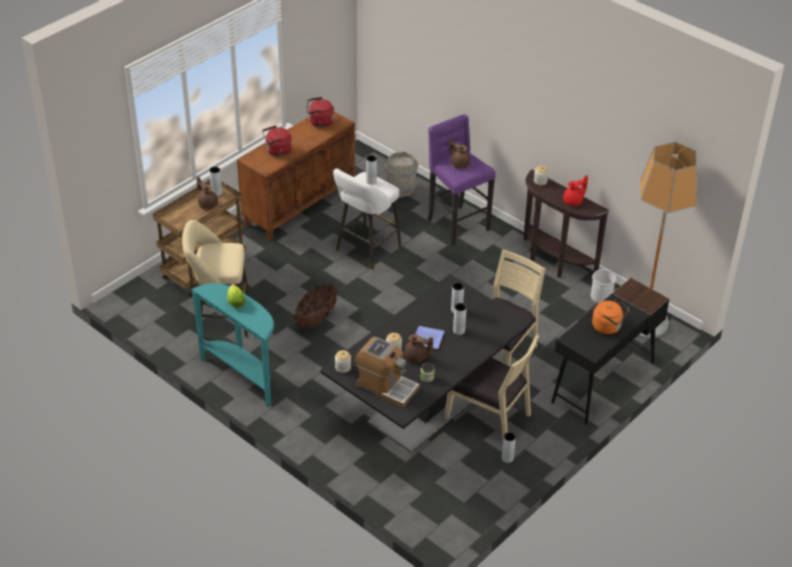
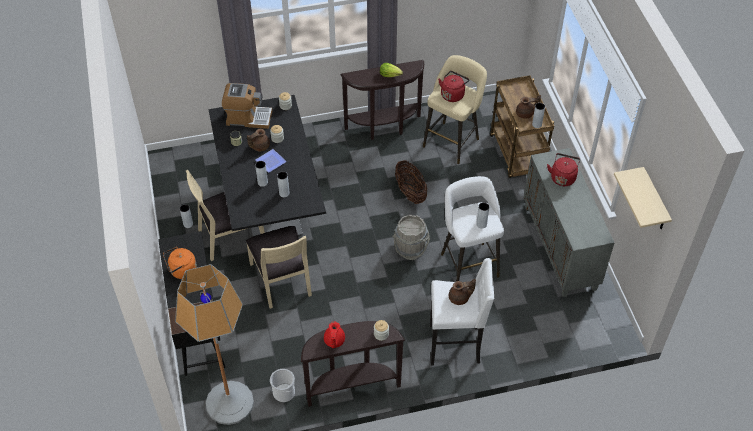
camera: 125 degrees right, 10 degrees up
(243, 375) = (384, 128): turquoise console table -> brown console table
(299, 205) = (560, 248): brown cabinet -> grey cabinet
(319, 122) = (590, 225): red kettle -> red kettle (453, 94)
(324, 28) = (654, 201): none -> beige shelf
(386, 386) = (248, 118): coffee machine -> coffee machine turned 150 degrees counterclockwise
(400, 189) = (536, 332): grey bucket -> grey bucket (410, 248)
(456, 225) = (456, 345): purple stool -> white stool

